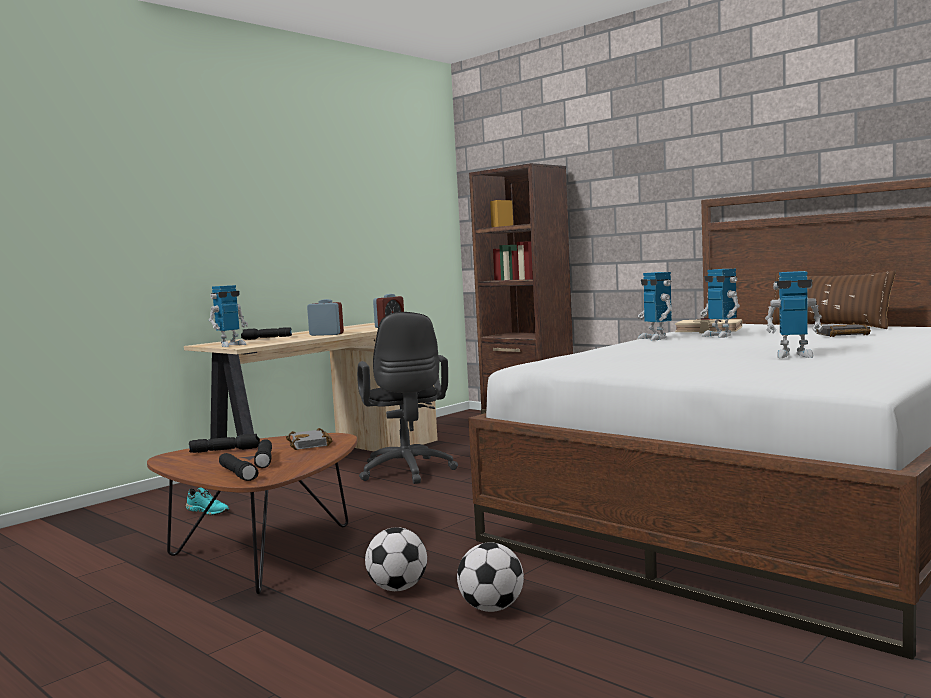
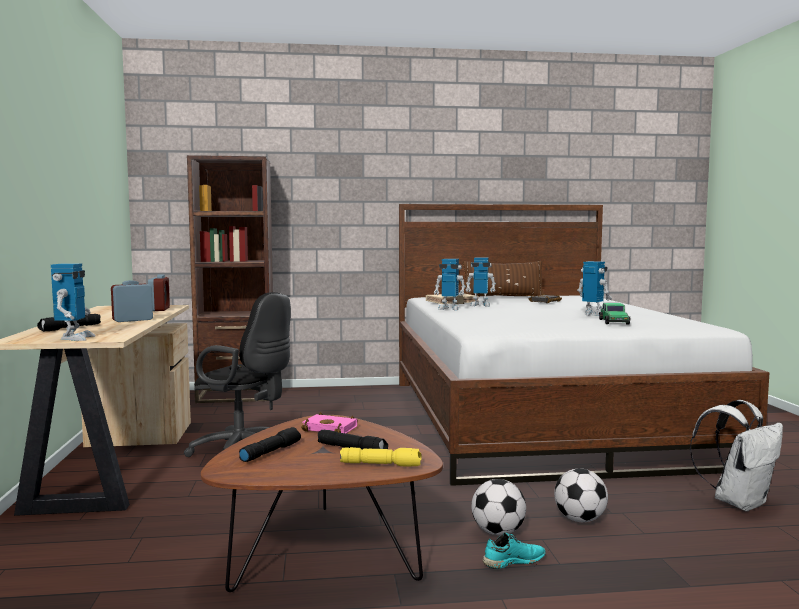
camera: 50 degrees left, 0 degrees up
(208, 511) = (133, 544): turquoise shoe -> turquoise shoe (513, 561)
(238, 474) = (381, 464): black flashlight -> yellow flashlight
(311, 444) = (332, 428): grey book -> pink book
(732, 670) = (738, 502): none -> white backpack
(752, 366) = (614, 322): none -> toy car
(794, 355) = (593, 315): toy robot -> toy robot turned 105 degrees counterclockwise

